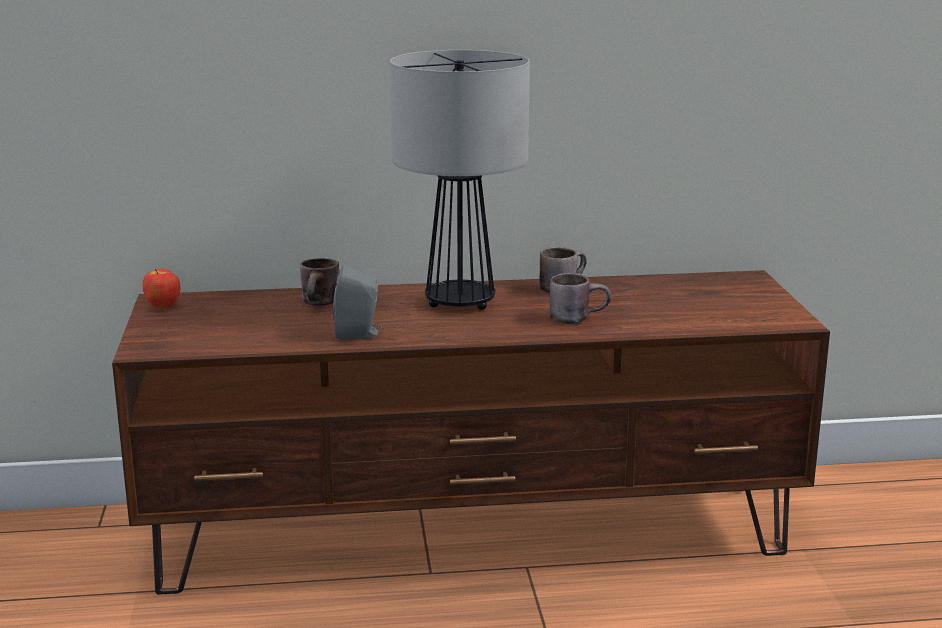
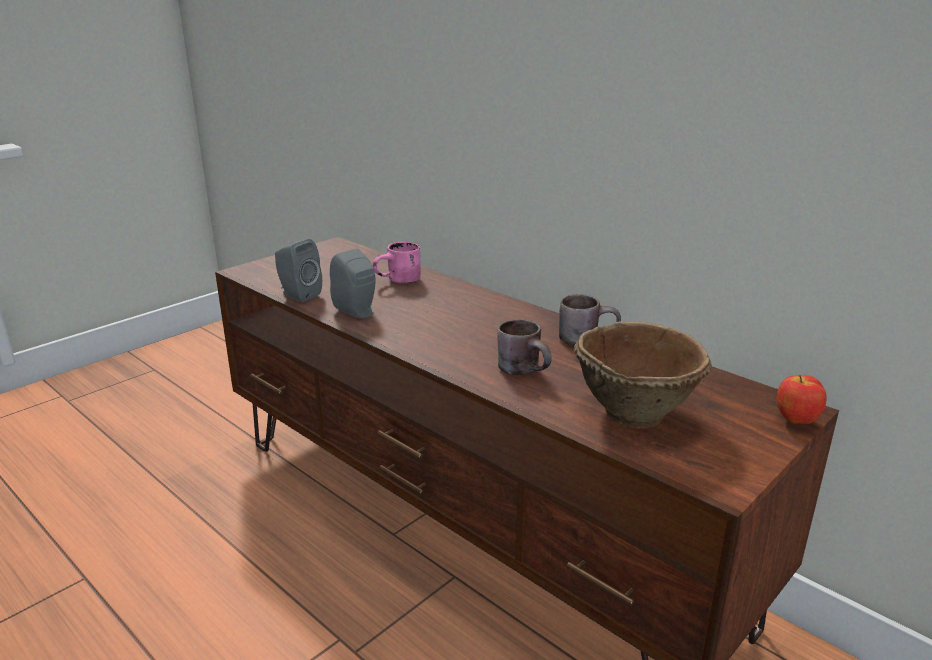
camera: 50 degrees right, 5 degrees up
(163, 307) = (324, 249): apple -> apple (796, 421)
(266, 345) = (298, 295): none -> grey speaker
(322, 304) = (399, 281): brown mug -> pink mug
(461, 303) = (479, 318): table lamp -> none
(685, 310) = (635, 410): none -> brown bowl

